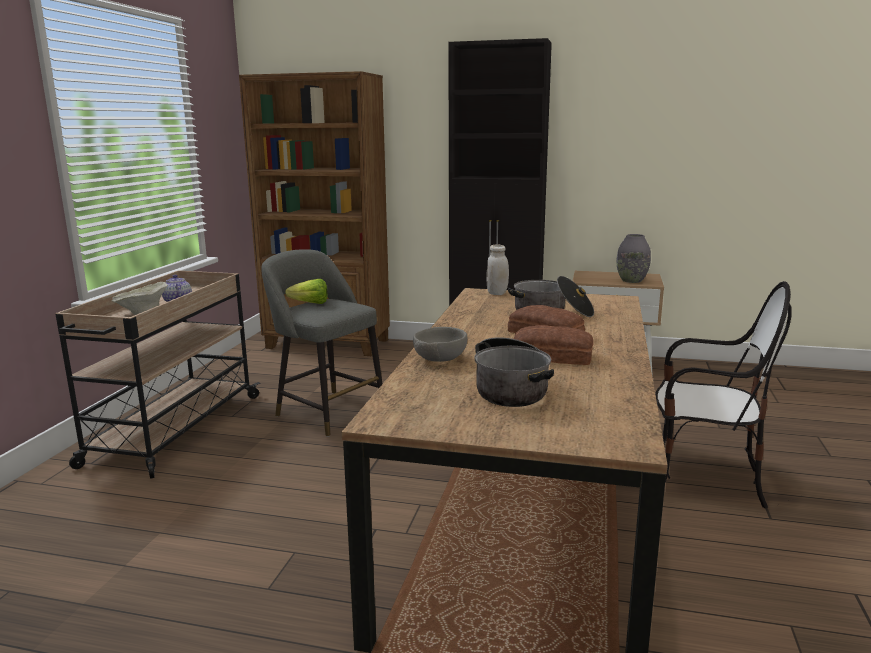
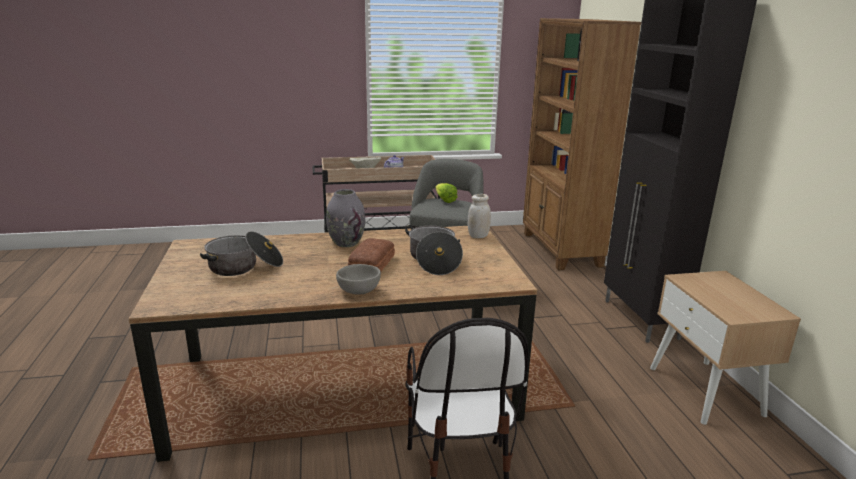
camera: 65 degrees right, 5 degrees up
(441, 359) = (293, 242): grey bowl -> grey bowl (358, 291)
(553, 357) = (315, 271): bread -> none
(631, 280) = (727, 303): grey vase -> grey vase (346, 243)

